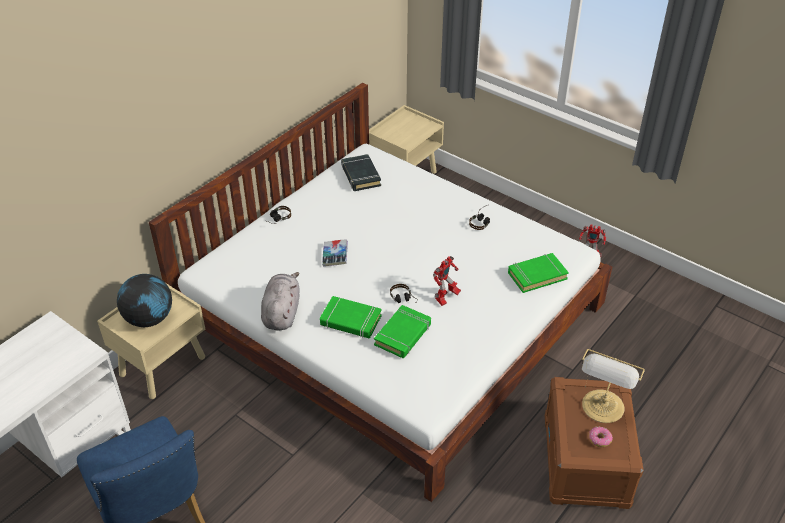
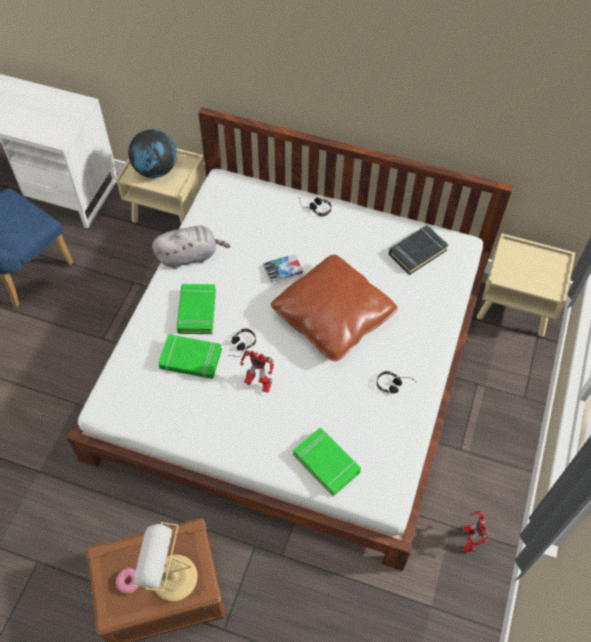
camera: 70 degrees right, 15 degrees up
(400, 238) = (333, 317): none -> brown pillow

